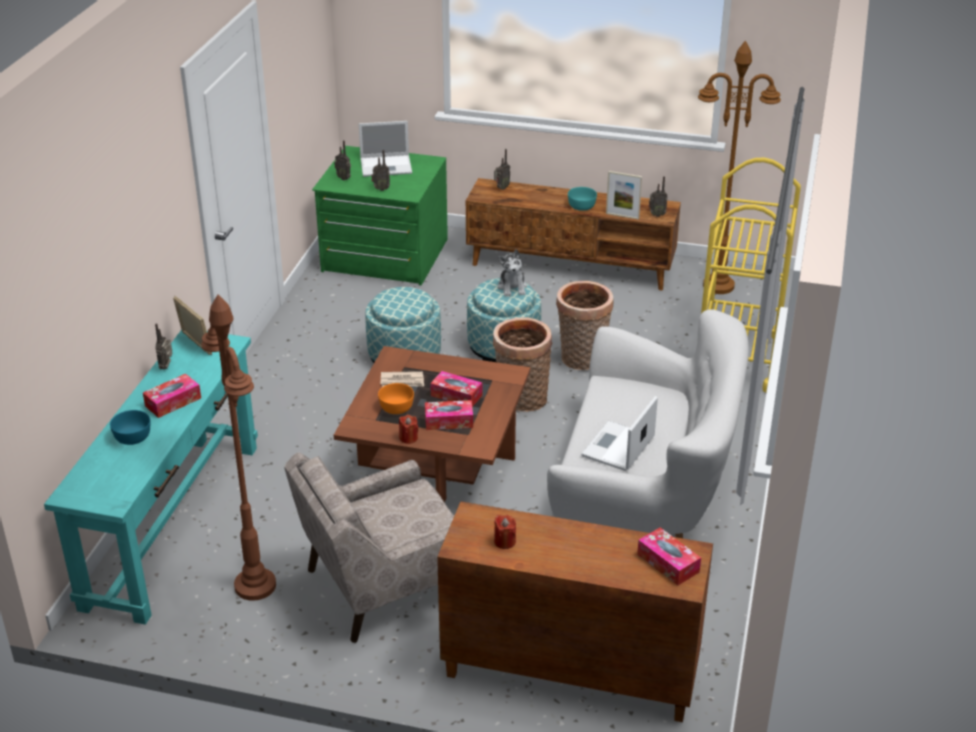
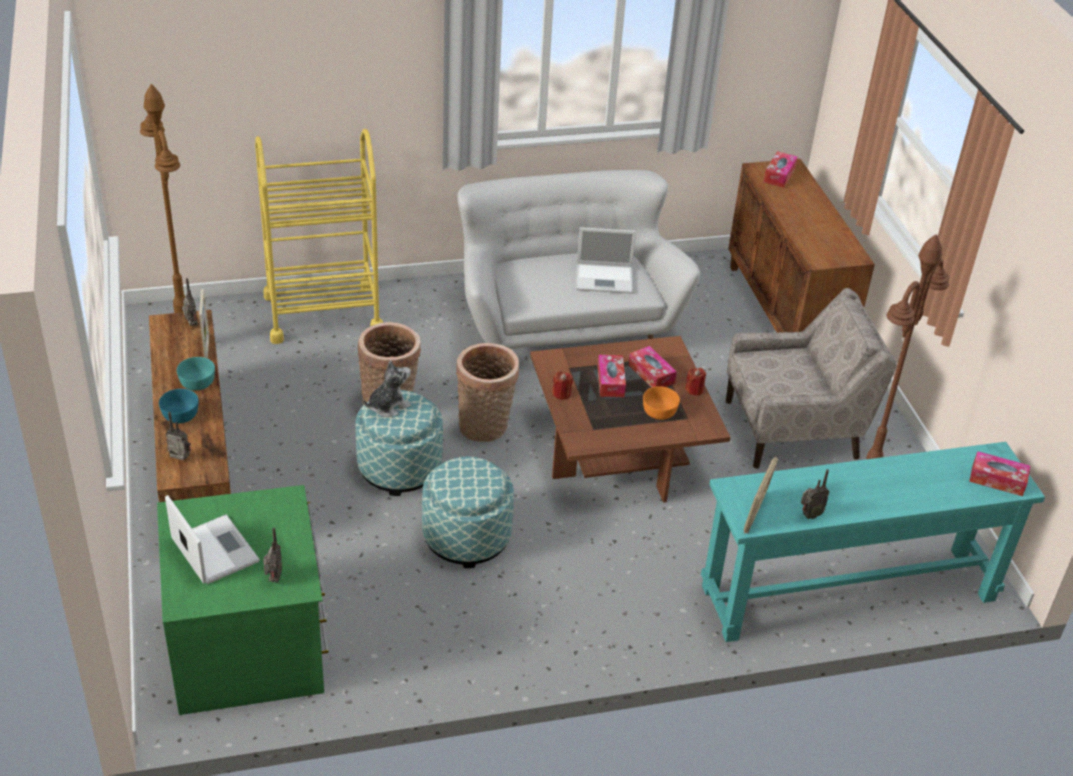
camera: 120 degrees left, 5 degrees up
(133, 437) = (919, 485): turquoise bowl -> turquoise bowl (180, 415)
(173, 402) = (852, 483): tissue box -> tissue box (997, 480)
(381, 189) = (286, 530): radio -> none
(383, 586) = (793, 429): beige armchair -> beige armchair turned 45 degrees counterclockwise
(402, 381) = (617, 422): newspaper -> none
(504, 541) = (830, 240): red candle -> red candle (561, 394)

